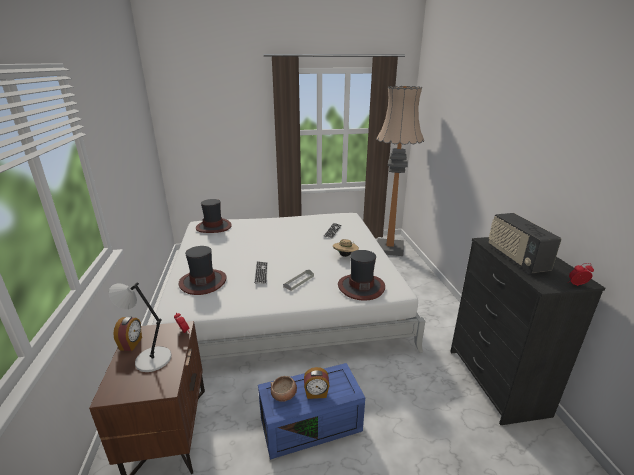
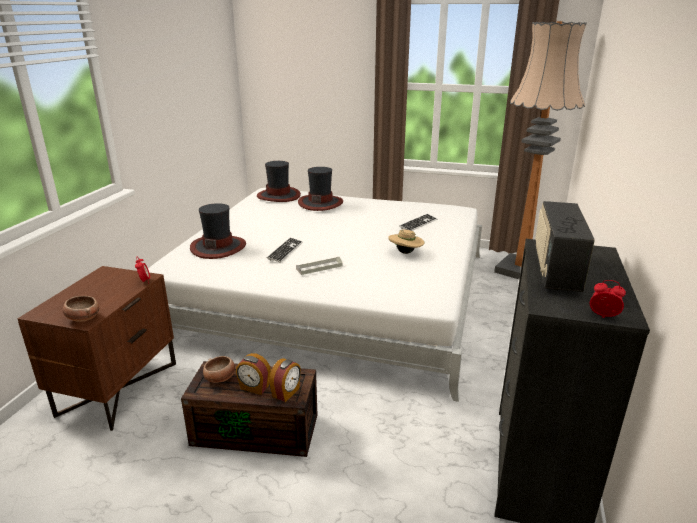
camera: 25 degrees right, 0 degrees up
(131, 344) = (93, 280): alarm clock -> alarm clock (286, 393)
(151, 359) = (96, 296): grey table lamp -> none
(160, 385) = (83, 318): none -> bowl
(311, 422) = (257, 428): blue storage box -> brown storage box
(361, 287) = (390, 289): hat -> hat (320, 203)

